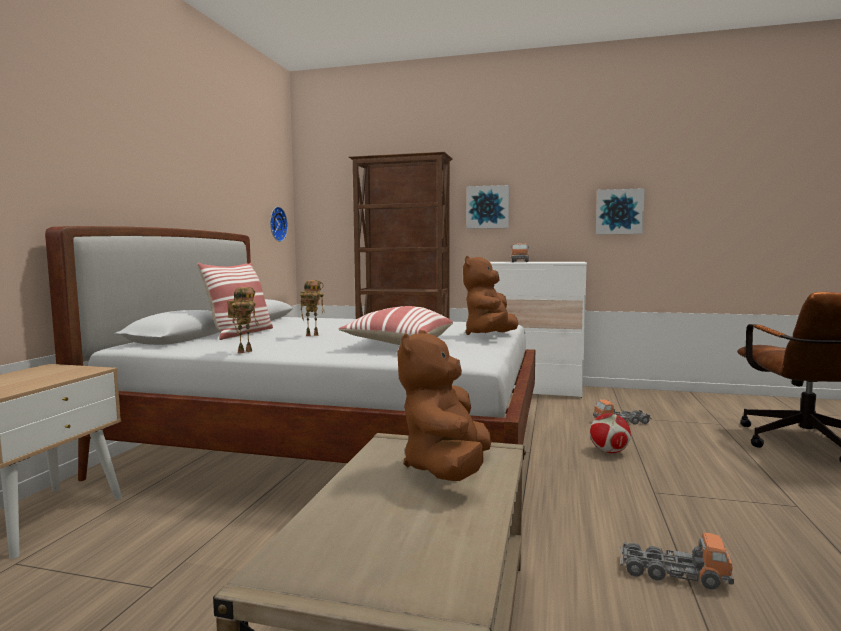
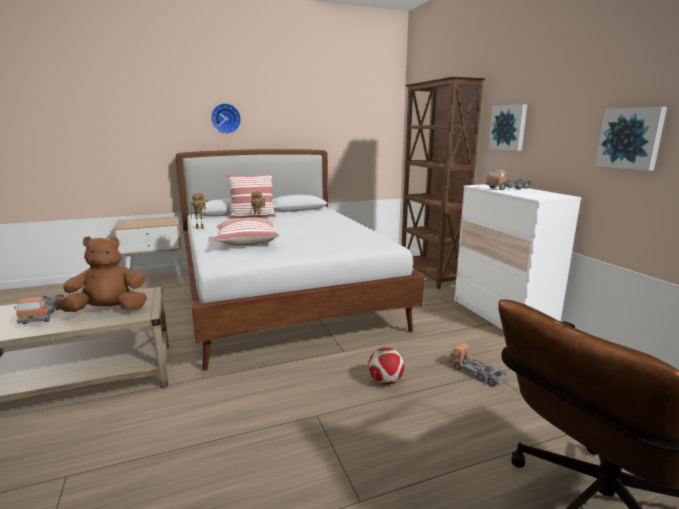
camera: 55 degrees right, 10 degrees up
(276, 224) = (376, 138): wall clock -> wall clock (225, 118)
(490, 336) = (317, 252): brown plush toy -> none
(673, 573) = (185, 441): toy truck -> toy truck (43, 314)

